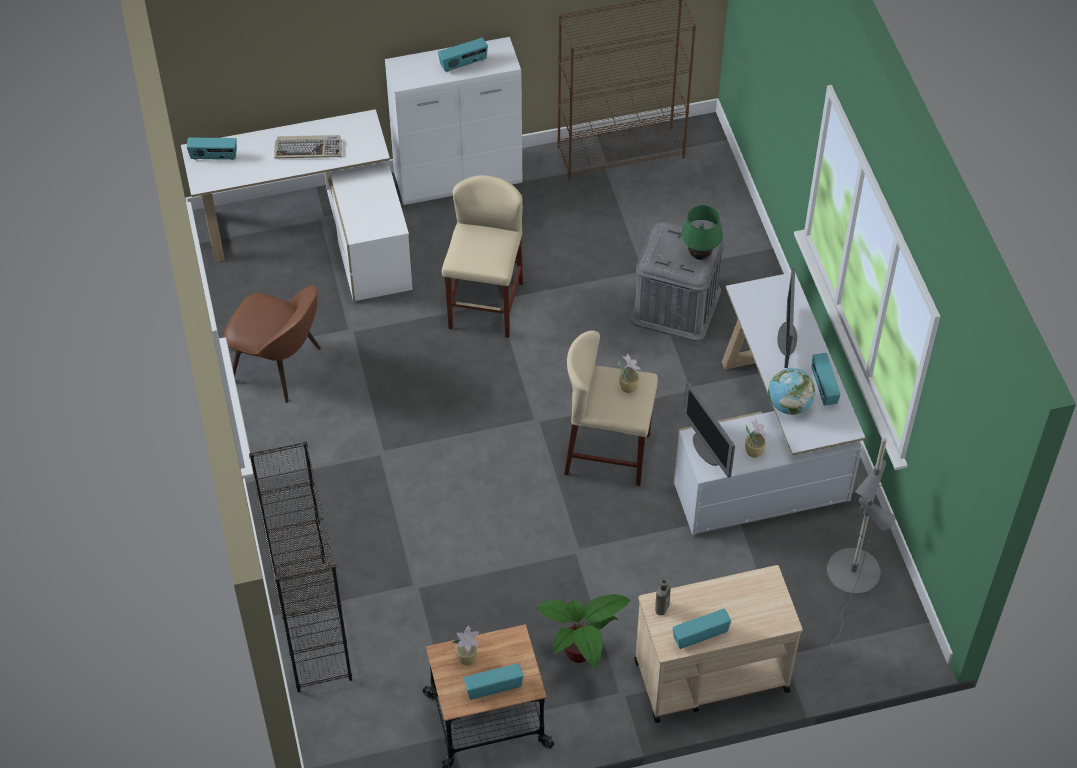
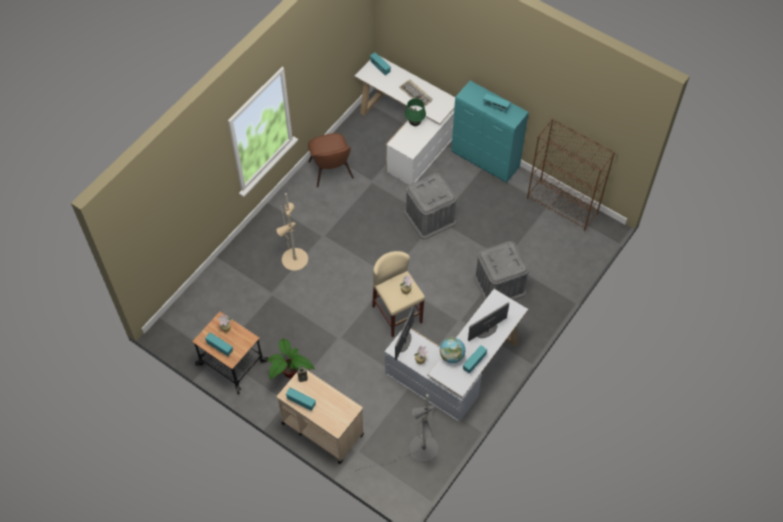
camera: 50 degrees right, 5 degrees up
(311, 624) = (223, 272): black bookcase -> none
(374, 512) = (293, 254): none -> beige floor lamp
(459, 179) = (485, 160): white cabinet -> turquoise cabinet
(485, 305) = (430, 217): beige stool -> grey storage box
(700, 255) = (508, 269): green table lamp -> green table lamp (415, 123)

